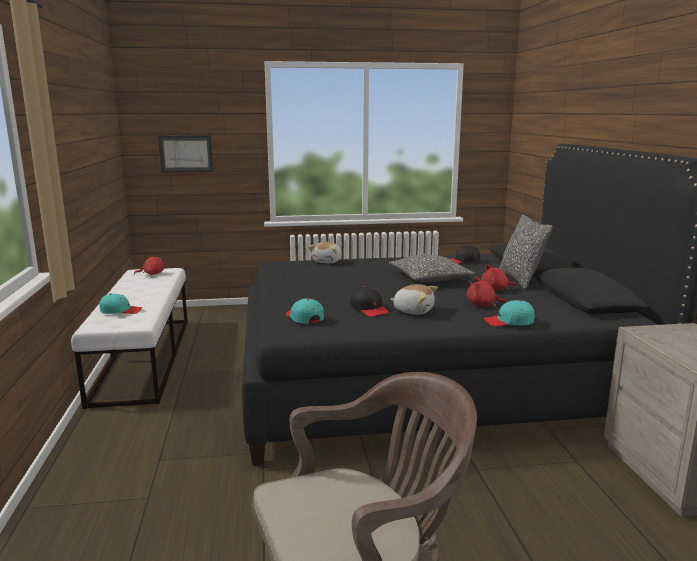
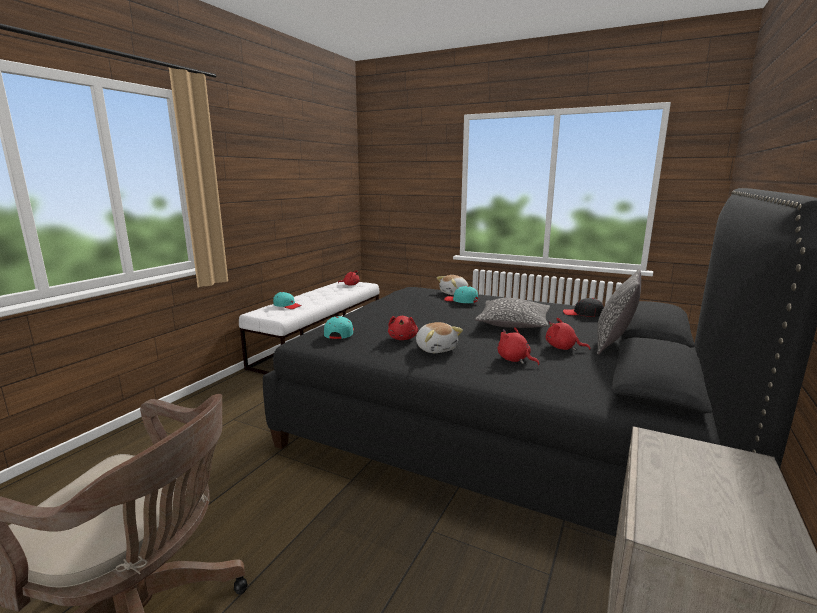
camera: 35 degrees right, 0 degrees up
(186, 154) = (400, 194): picture -> none
(369, 309) = (403, 338): black cap -> red plush toy
(509, 322) = (507, 383): turquoise cap -> turquoise cap (461, 301)

